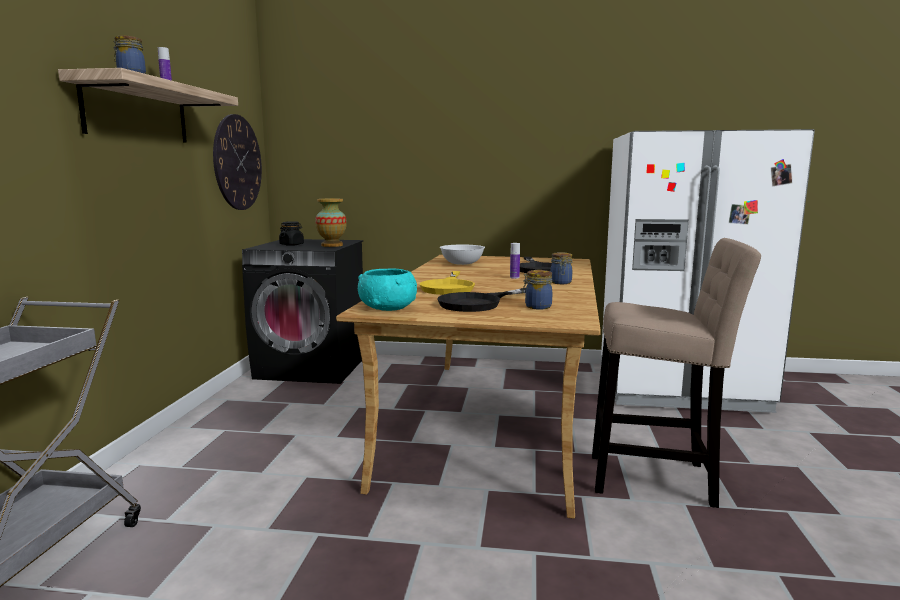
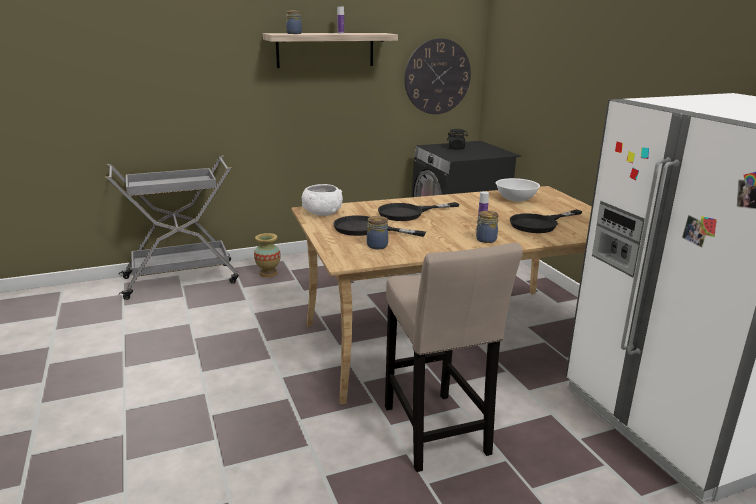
camera: 60 degrees right, 10 degrees up
(332, 245) = (473, 156): vase -> vase (268, 273)
(387, 308) = (322, 212): turquoise bowl -> white bowl
(448, 287) = (408, 213): yellow frying pan -> black frying pan

